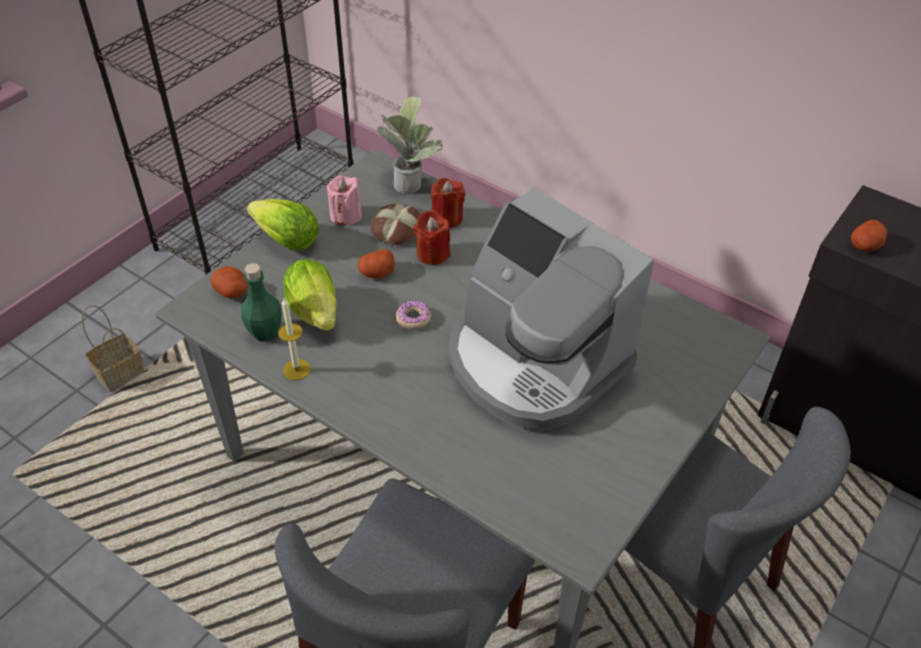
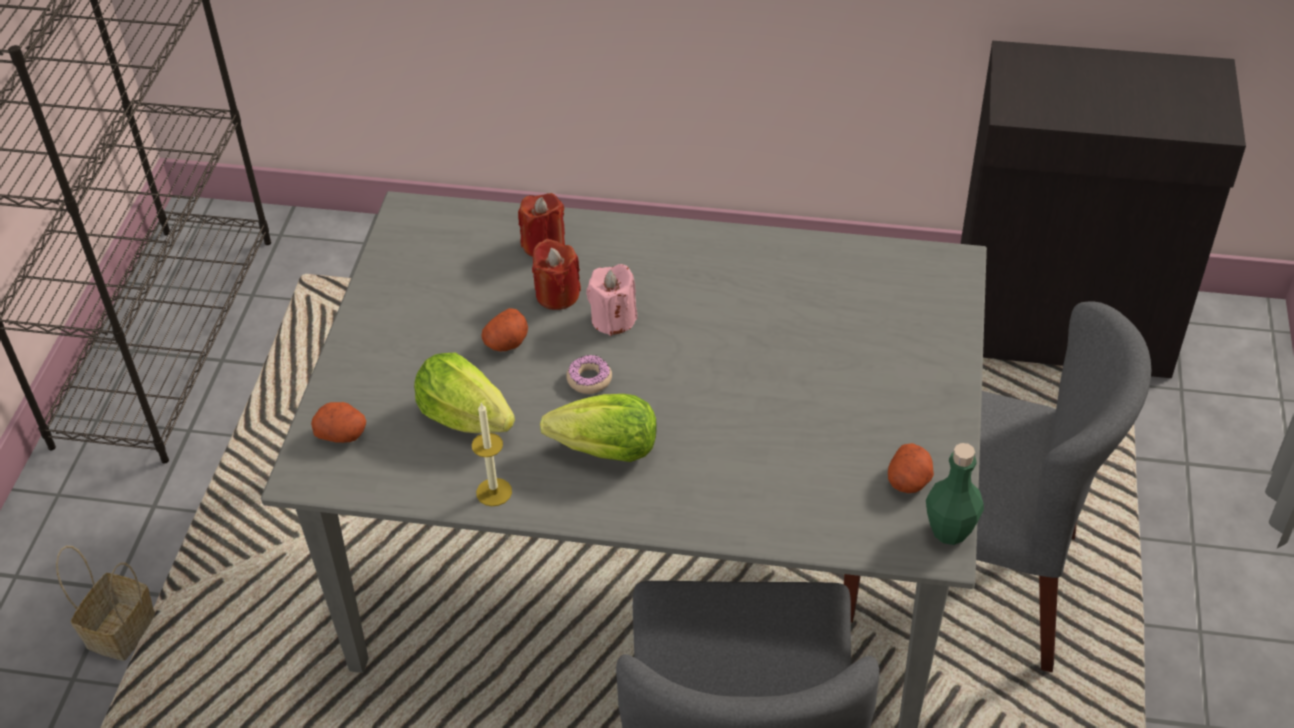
camera: 25 degrees left, 0 degrees up
(265, 332) = (422, 465): green bottle -> green bottle (949, 531)
(287, 241) = (364, 346): lettuce -> lettuce (607, 451)
(345, 215) = (415, 288): pink candle -> pink candle (613, 319)
(395, 229) = (491, 282): bread -> none
(410, 181) = (466, 216): potted plant -> none
(534, 362) = (759, 373): coffee machine -> none
(865, 246) = (1035, 109): potato -> potato (909, 481)

